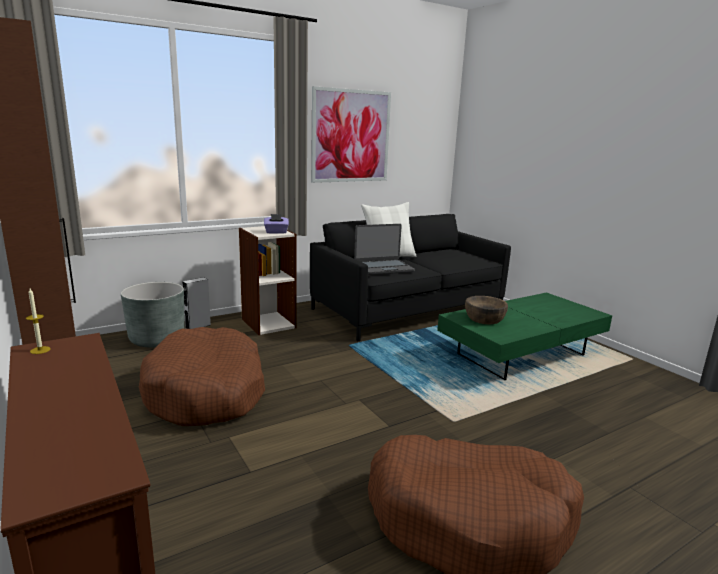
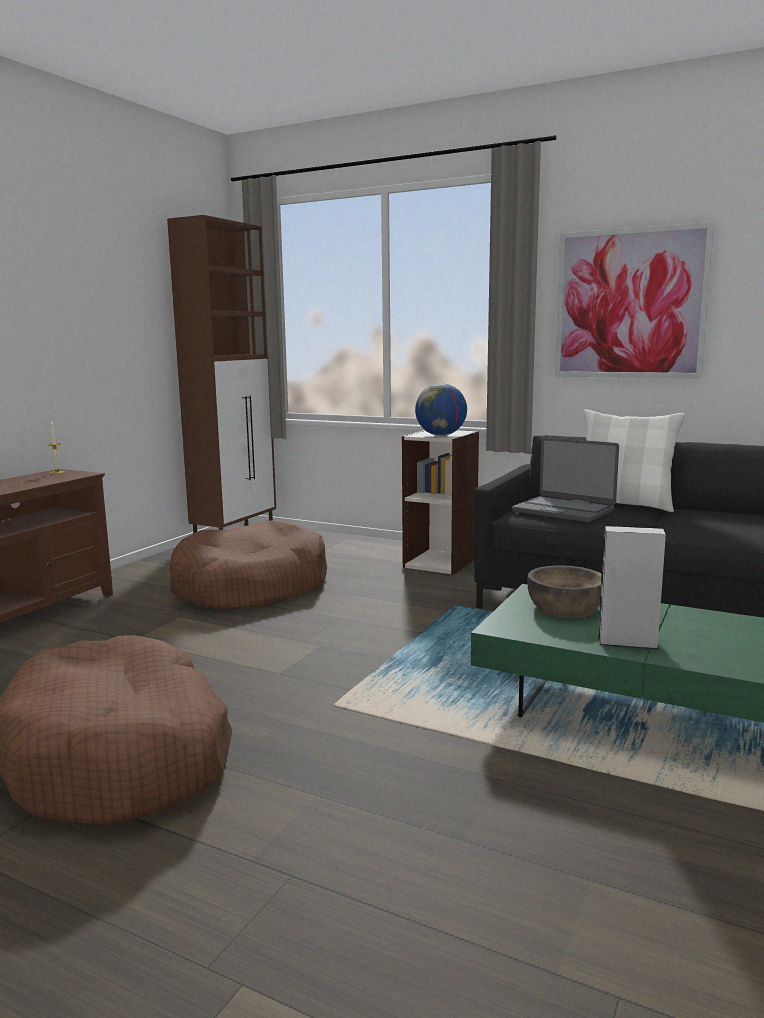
camera: 60 degrees right, 5 degrees down
(157, 339) = (325, 543): grey planter -> none
(198, 326) = (378, 545): grey speaker -> grey speaker (627, 642)
(276, 232) = (441, 435): purple tissue box -> globe

